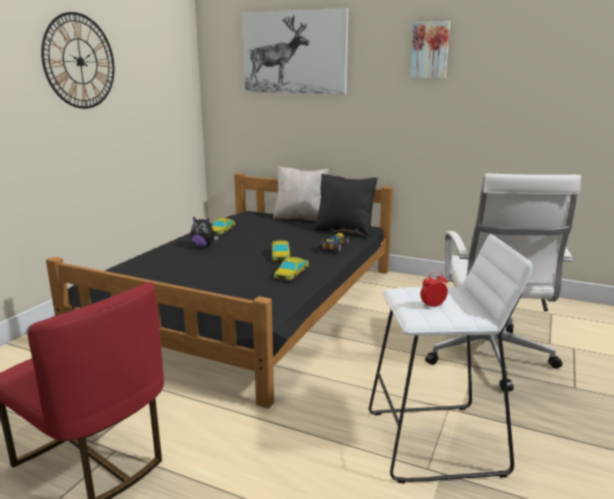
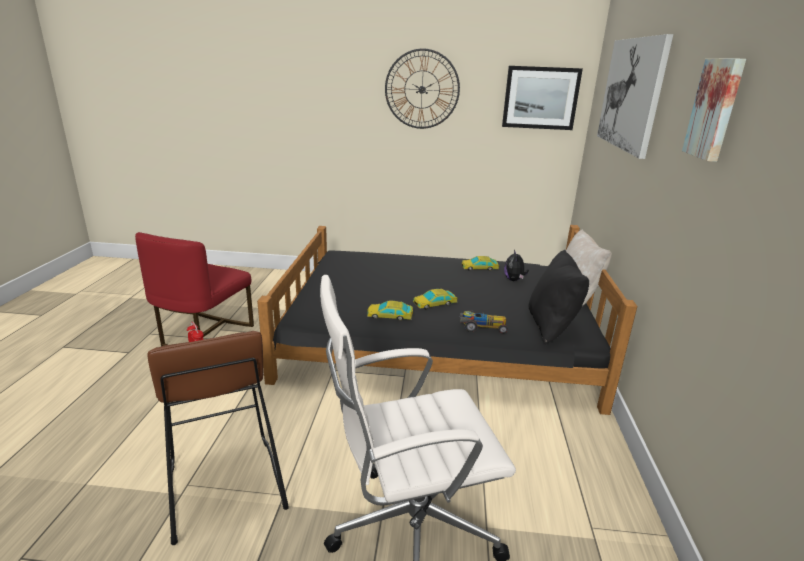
camera: 70 degrees right, 5 degrees up
(171, 66) = (540, 98): none -> picture
(204, 246) = (430, 269): plush toy -> plush toy (514, 280)
(436, 442) = (225, 488): white stool -> brown stool

